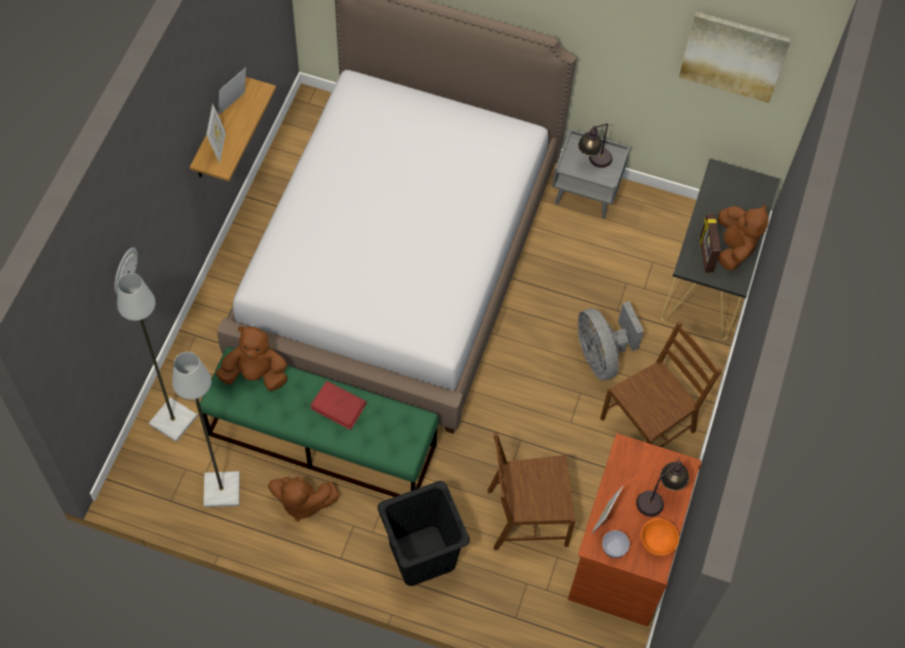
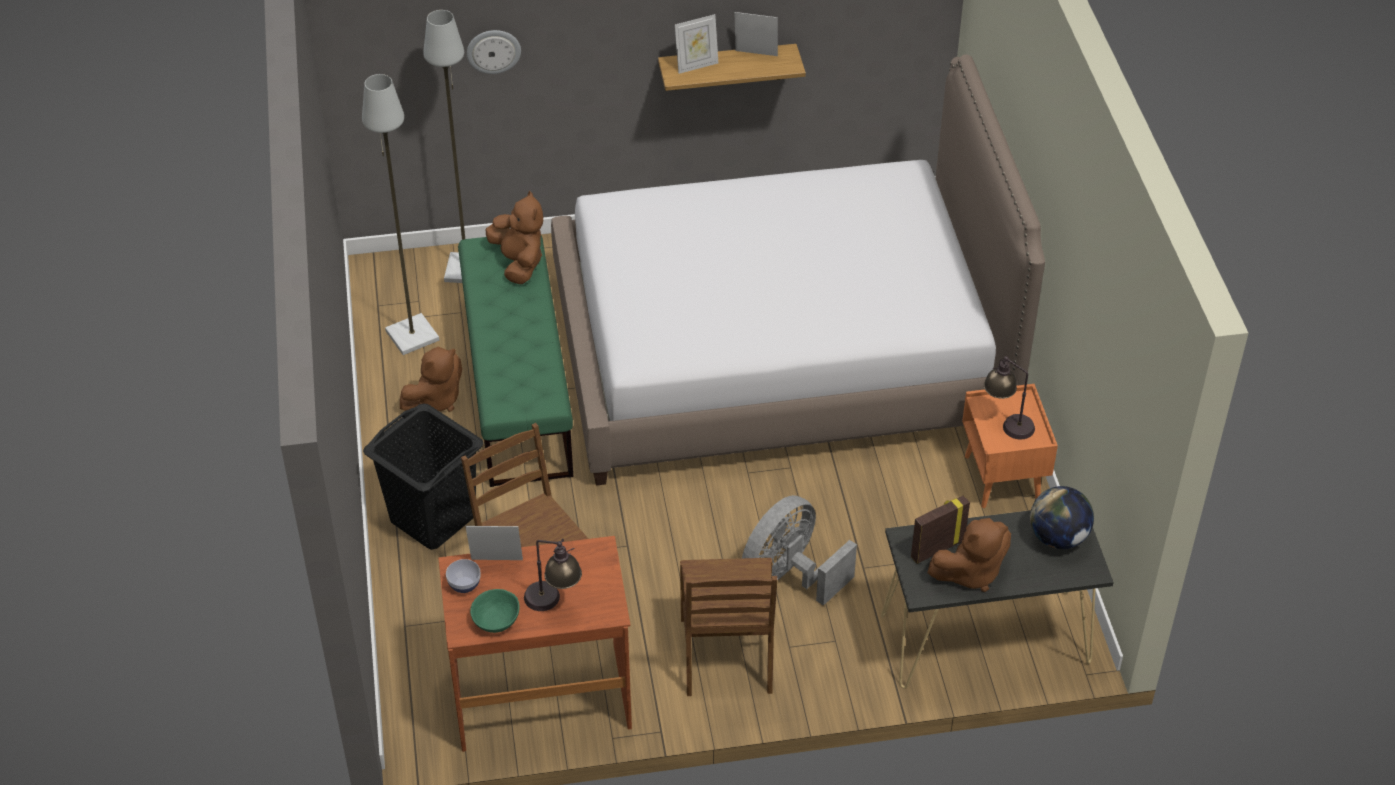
camera: 65 degrees right, 15 degrees down
(302, 502) = (435, 399): brown plush toy -> brown plush toy turned 120 degrees counterclockwise
(338, 406) = (524, 336): red book -> none
(586, 194) = (1003, 478): grey nightstand -> orange nightstand
(648, 425) = (727, 656): brown chair -> brown chair turned 60 degrees clockwise
(656, 541) = (496, 620): orange bowl -> green bowl
(730, 186) = (1058, 537): none -> globe
(734, 56) = (1128, 353): picture -> none

